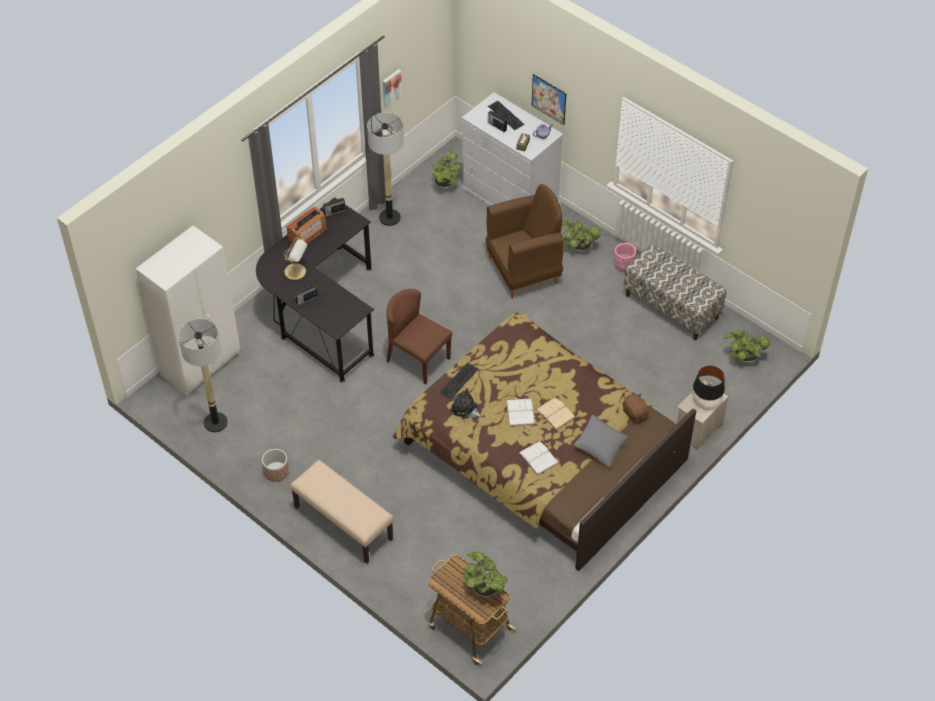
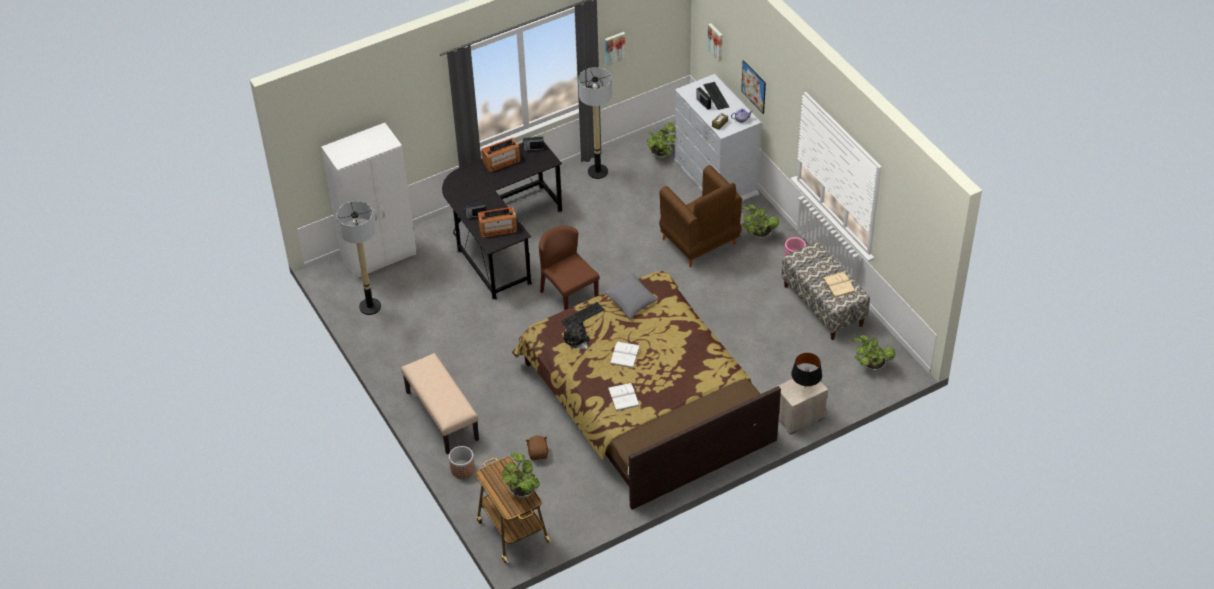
camera: 20 degrees right, 5 degrees down
(276, 471) = (403, 359): planter -> planter (462, 469)
(296, 271) = (477, 190): table lamp -> none
(336, 309) = (498, 229): none -> radio
(493, 59) = (716, 41): none -> picture
(524, 270) = (700, 243): brown armchair -> brown armchair turned 60 degrees clockwise
(555, 413) = (656, 363): beige book -> beige book (838, 284)
(600, 446) = (685, 401): grey pillow -> grey pillow (631, 301)
(634, 412) = (729, 380): brown plush toy -> brown plush toy (538, 453)

